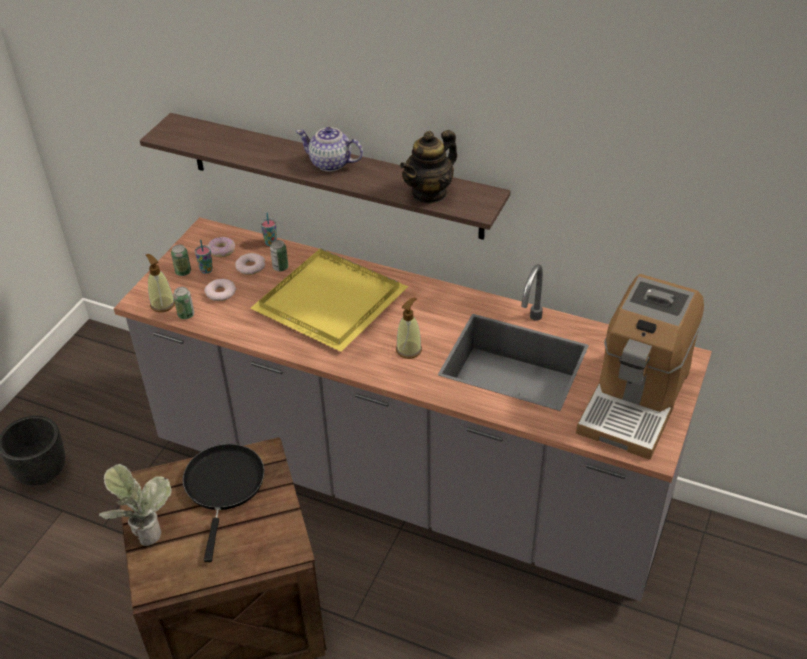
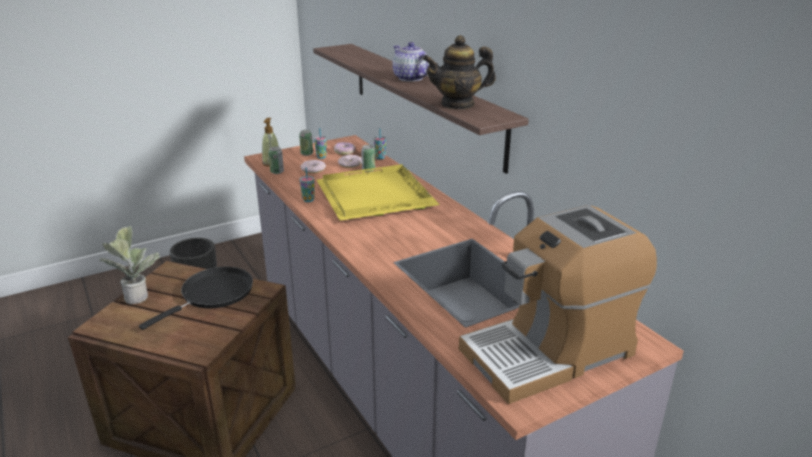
camera: 35 degrees right, 15 degrees down
(271, 338) = (308, 200): none -> cup
(409, 350) = (392, 240): soap dispenser -> none

